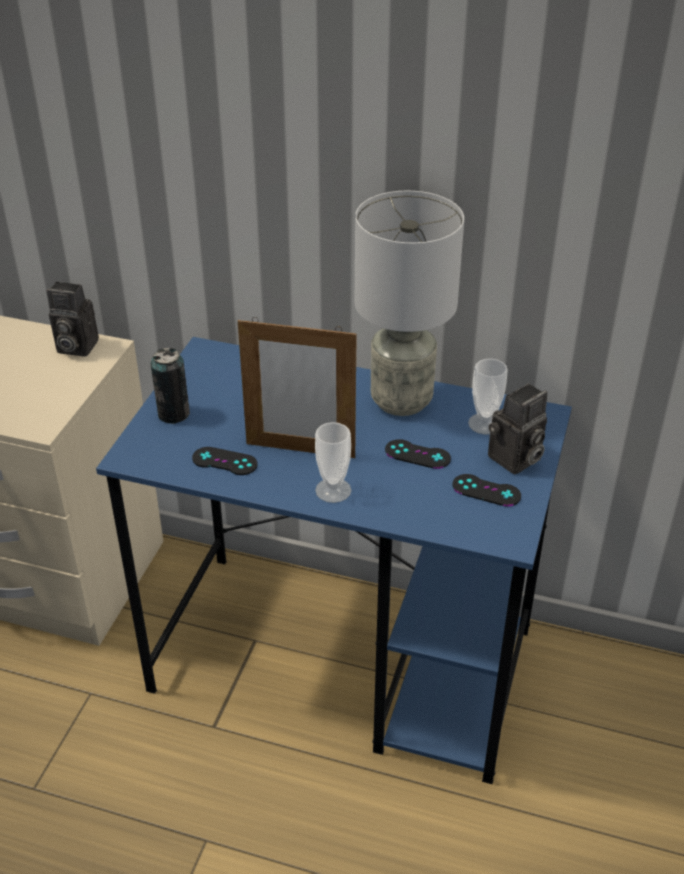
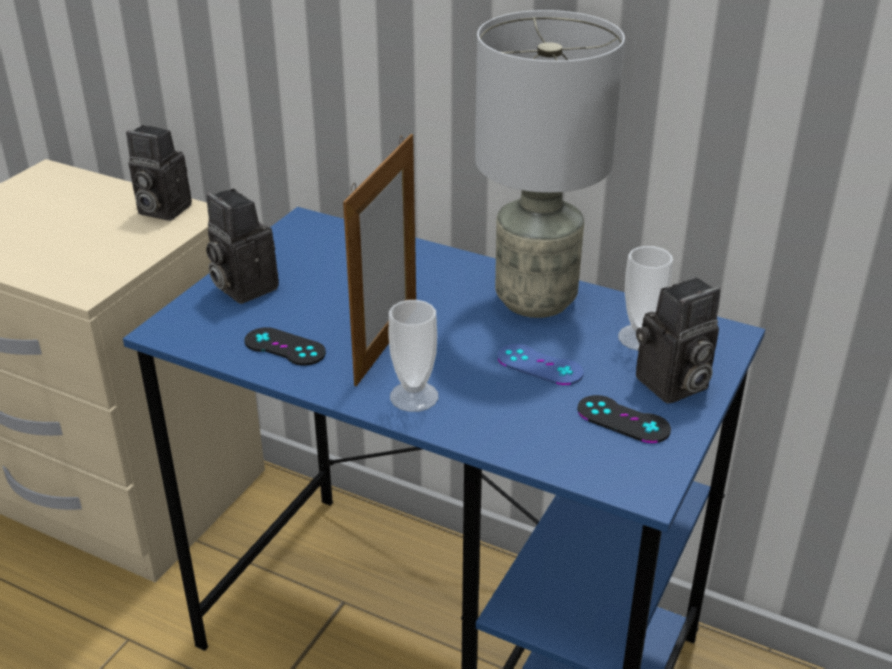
camera: 10 degrees right, 5 degrees down
(173, 414) = (241, 287): can -> camera
(300, 450) = (386, 344): picture frame -> picture frame turned 90 degrees counterclockwise
(417, 454) = (539, 365): black game controller -> blue game controller

